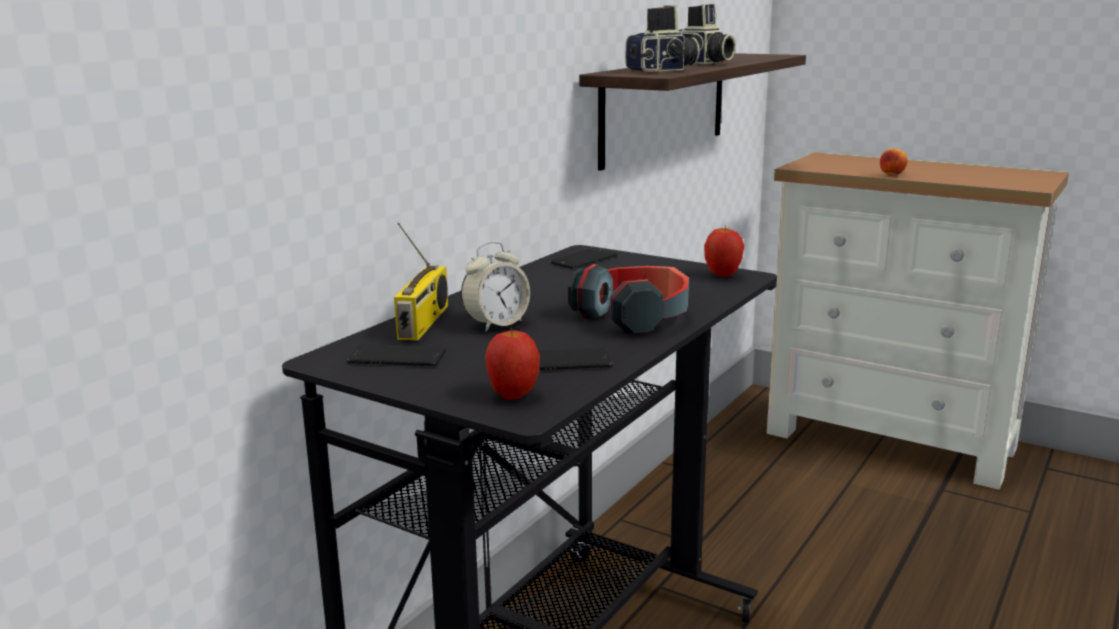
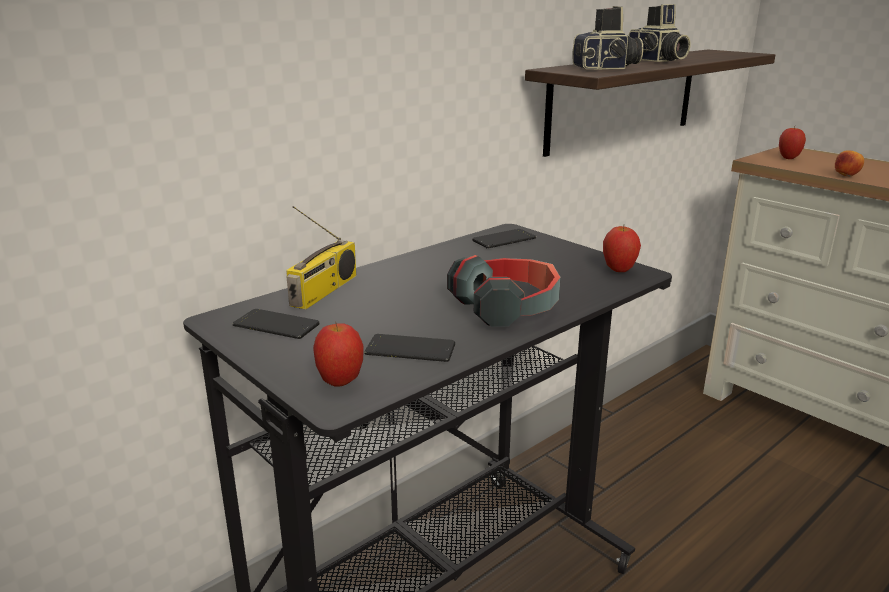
camera: 15 degrees right, 5 degrees up
(496, 324) = (382, 300): alarm clock -> none
(827, 163) = (788, 158): none -> apple

